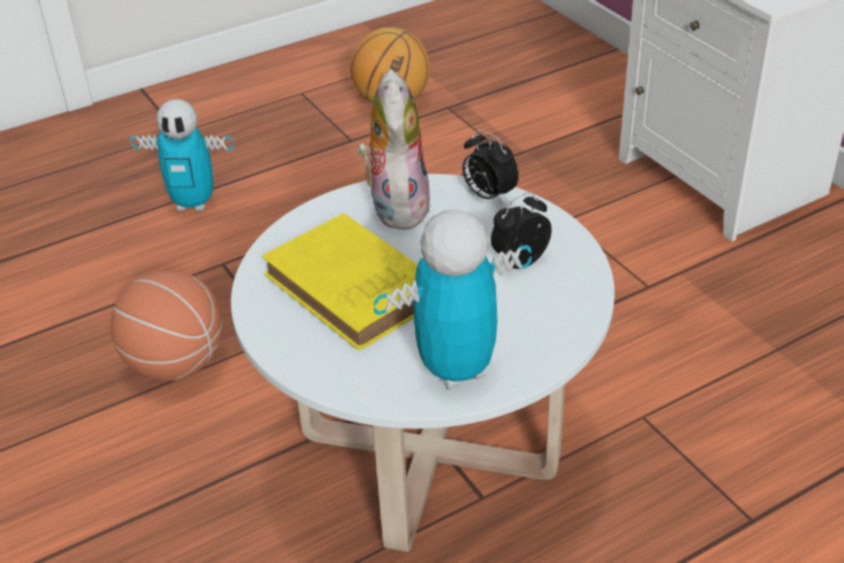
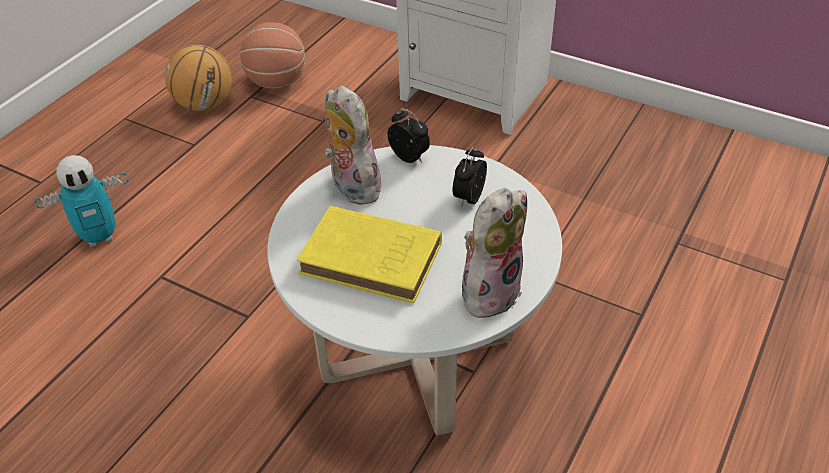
camera: 30 degrees left, 5 degrees up
(176, 363) = (181, 369): basketball -> basketball (276, 82)
(456, 370) = (489, 291): toy robot -> plush toy
(488, 196) = (410, 157): alarm clock -> alarm clock turned 150 degrees counterclockwise

